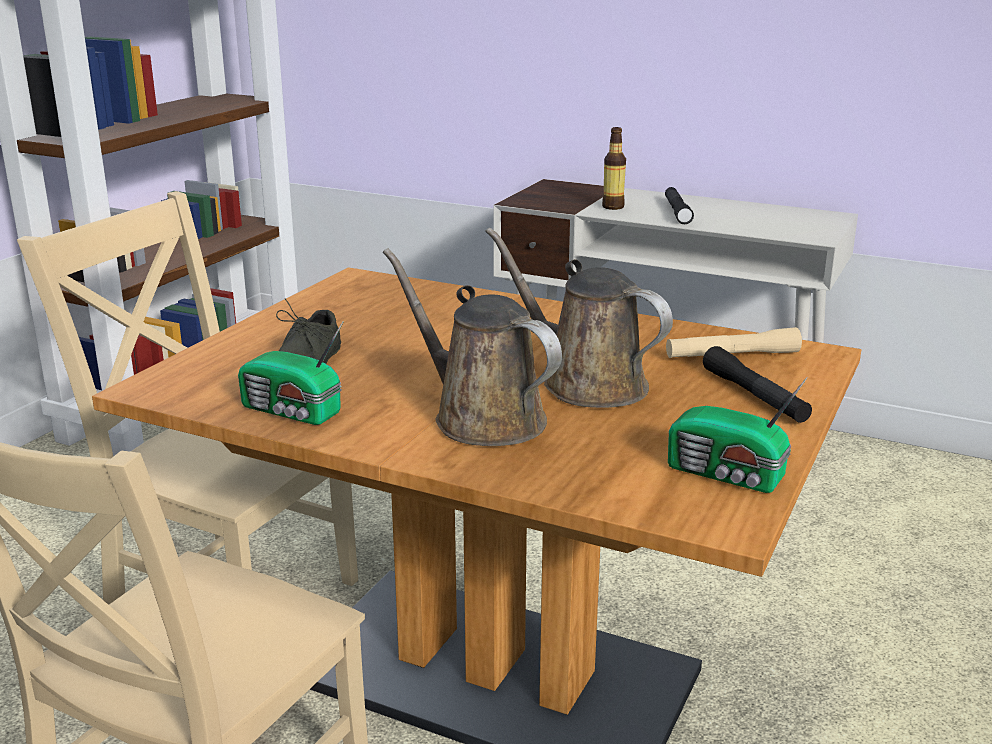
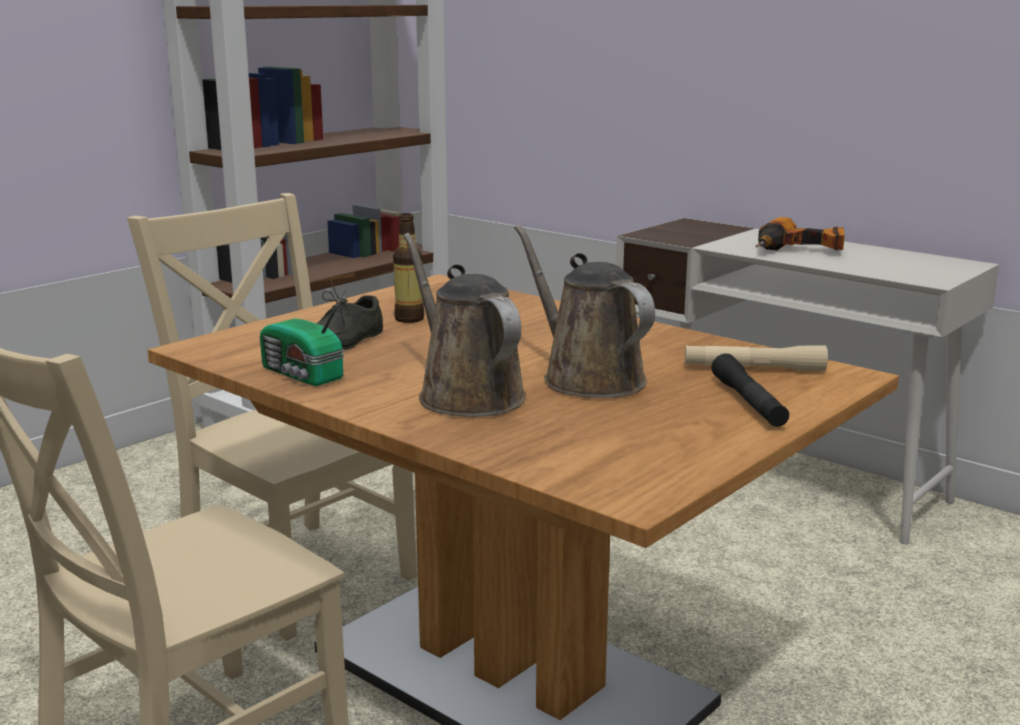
camera: 15 degrees right, 5 degrees down
(613, 207) = (735, 243): bottle -> bottle (409, 319)
(677, 212) = (799, 251): black flashlight -> power drill
(727, 475) = (666, 461): radio -> none

